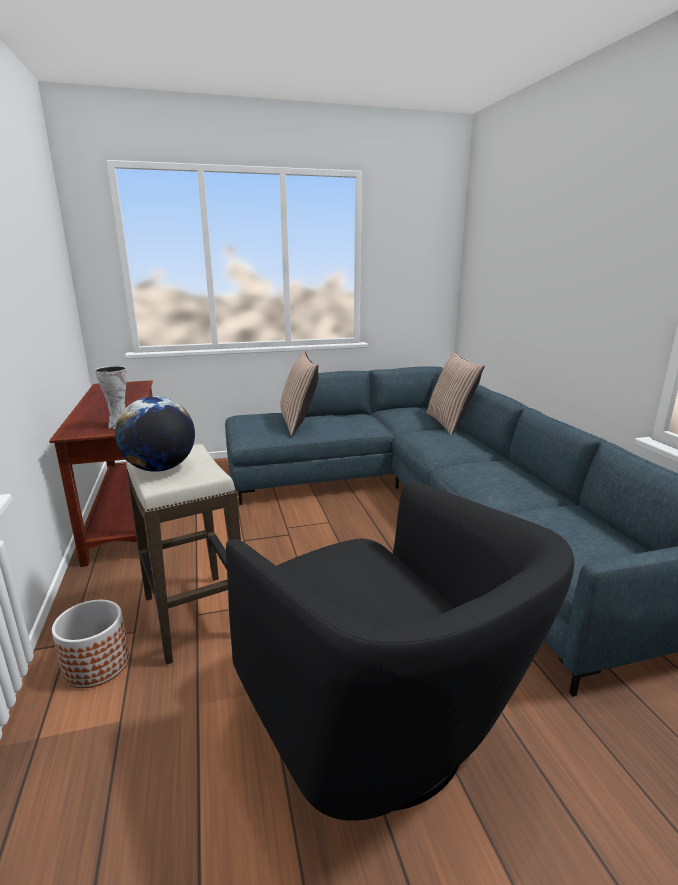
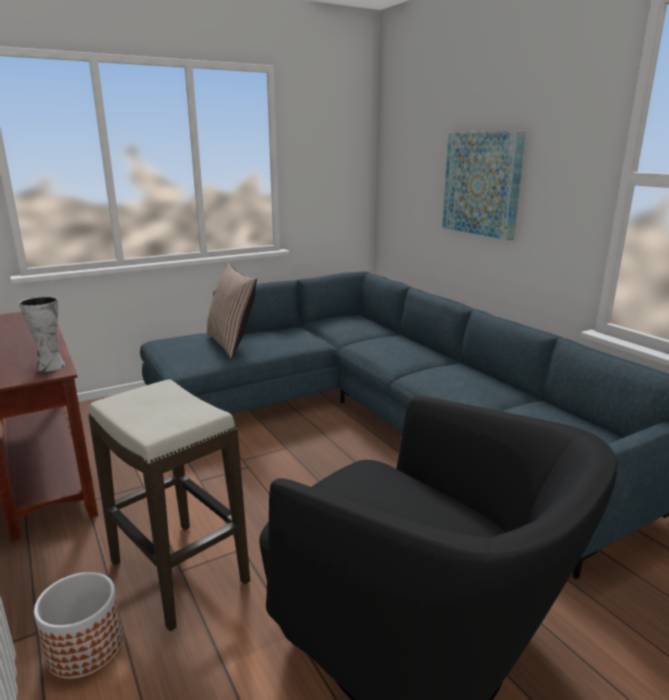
camera: 15 degrees left, 0 degrees up
(160, 468) = (142, 412): globe -> none
(450, 423) = (389, 330): pillow -> none
(551, 281) = (482, 183): none -> picture

